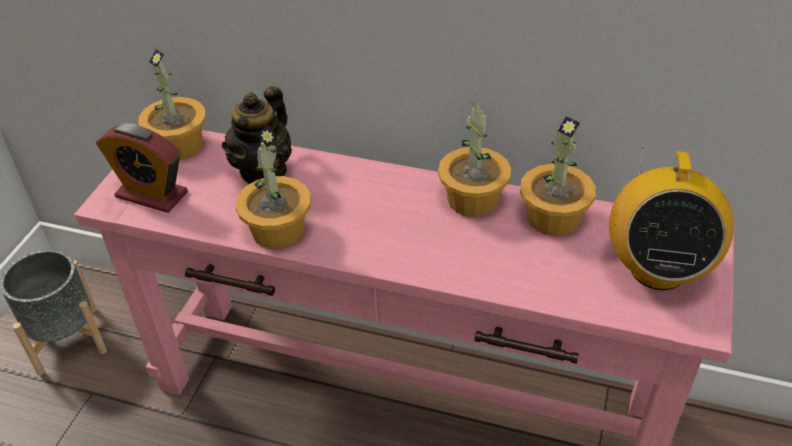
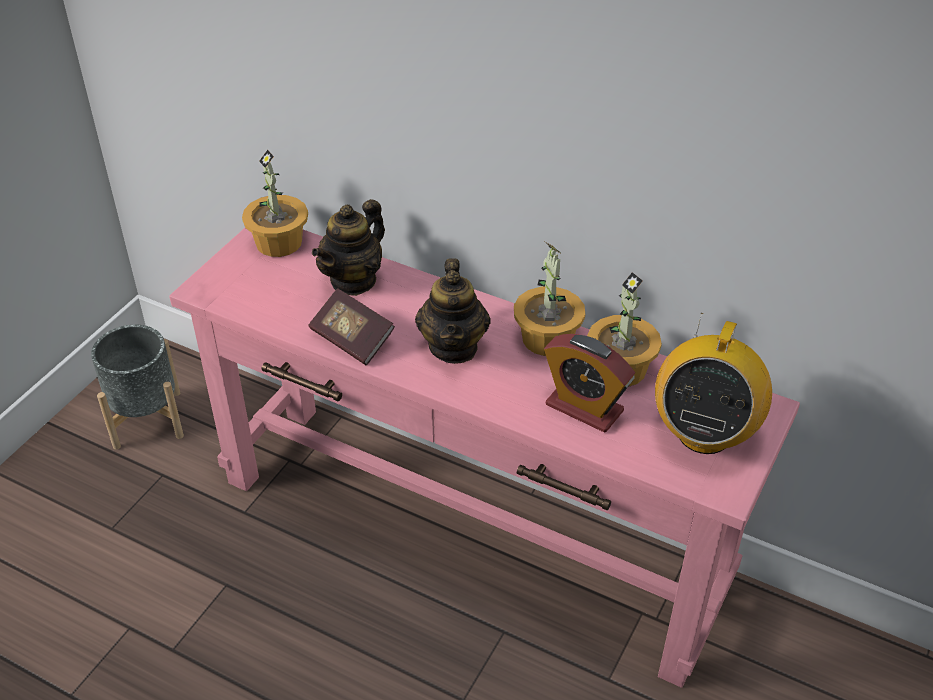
camera: 10 degrees right, 0 degrees up
(151, 195) = (243, 287): alarm clock -> alarm clock (584, 408)
(277, 230) = (352, 339): potted plant -> book
(383, 222) = (454, 347): none -> teapot

